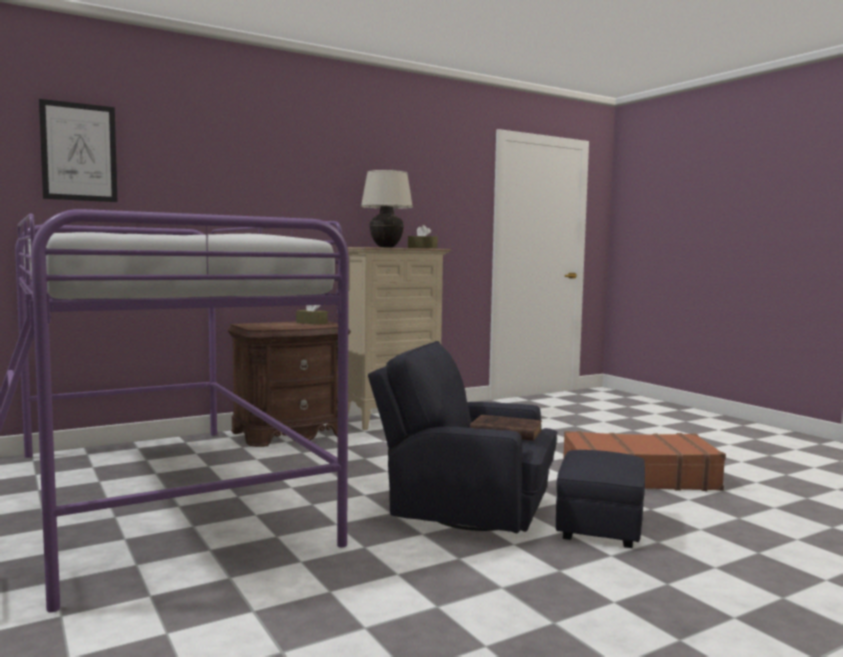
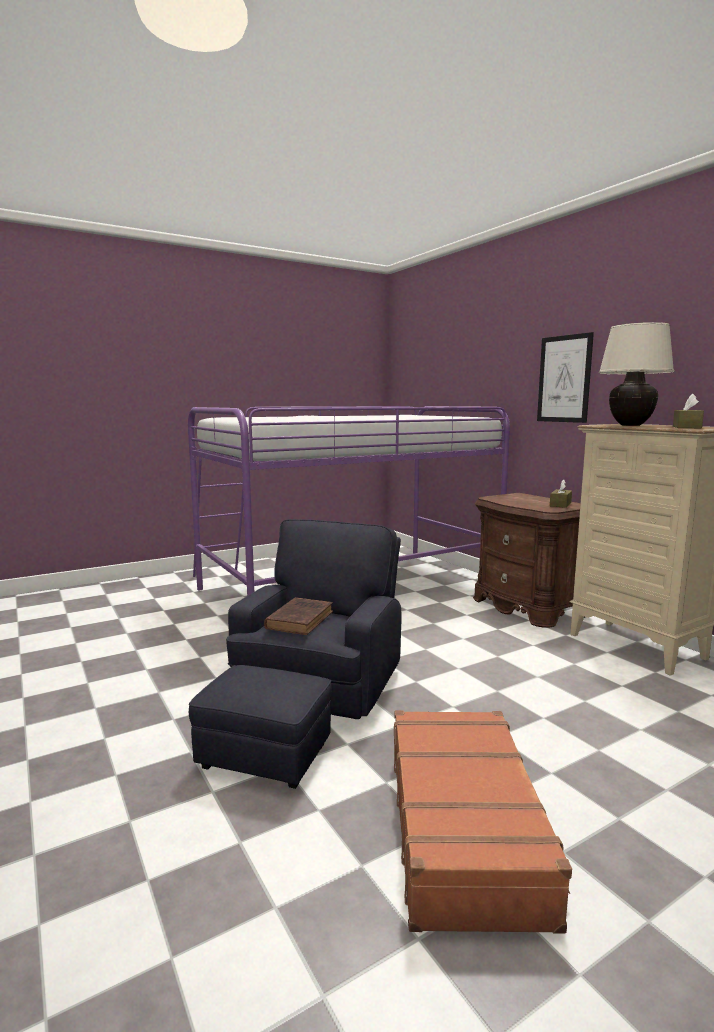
camera: 90 degrees right, 5 degrees up
(79, 152) = (450, 353): picture -> picture (564, 379)

